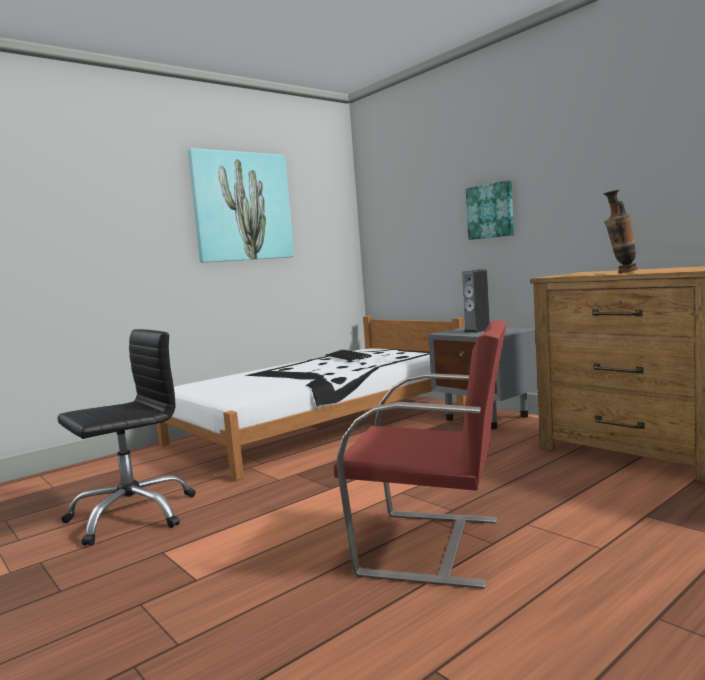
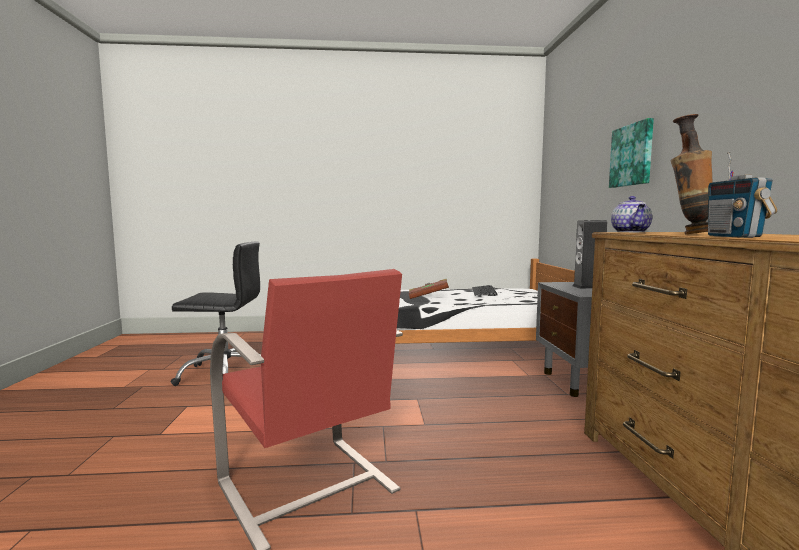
camera: 35 degrees right, 0 degrees up
(242, 207) = (419, 154): picture -> none
(309, 371) = (428, 297): none -> brown book
(560, 275) = (631, 232): none -> teapot
(668, 271) = (734, 237): none -> radio

